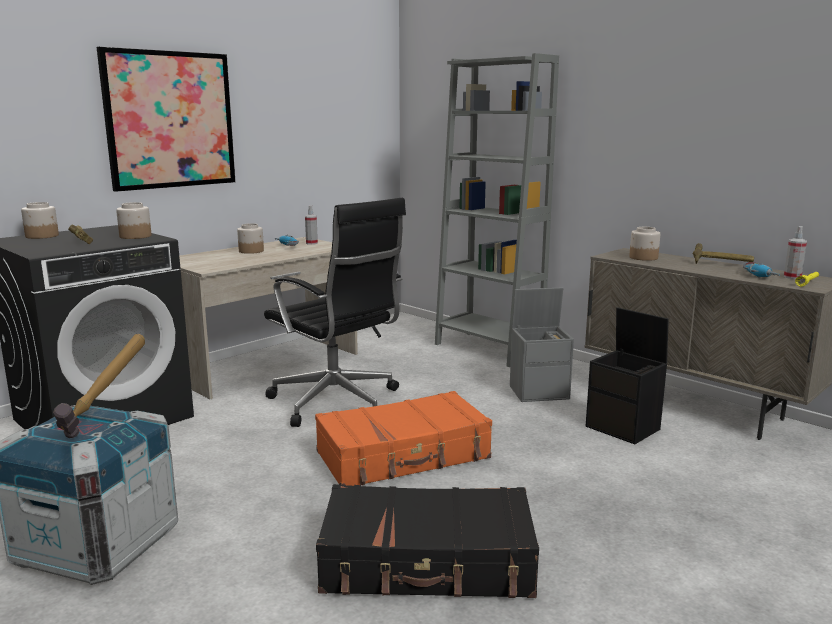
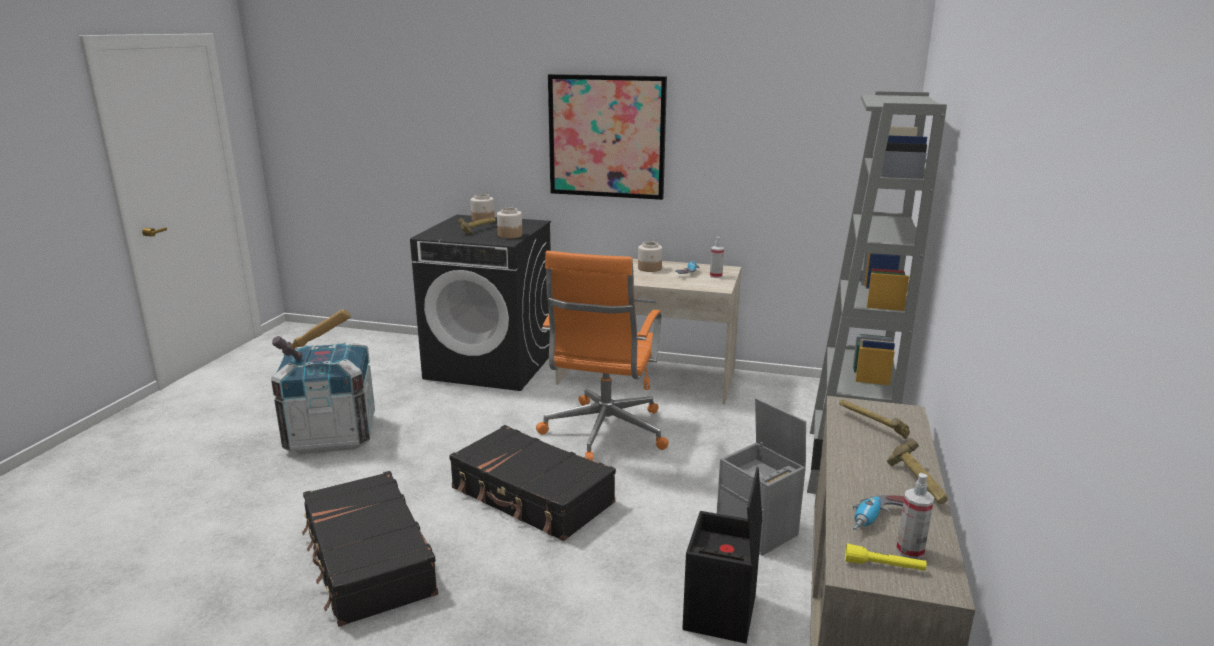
camera: 60 degrees right, 5 degrees up
(337, 403) = (604, 433): black office chair -> orange office chair
(404, 455) = (531, 496): orange suitcase -> black suitcase
(644, 258) = (871, 427): jar -> hammer

